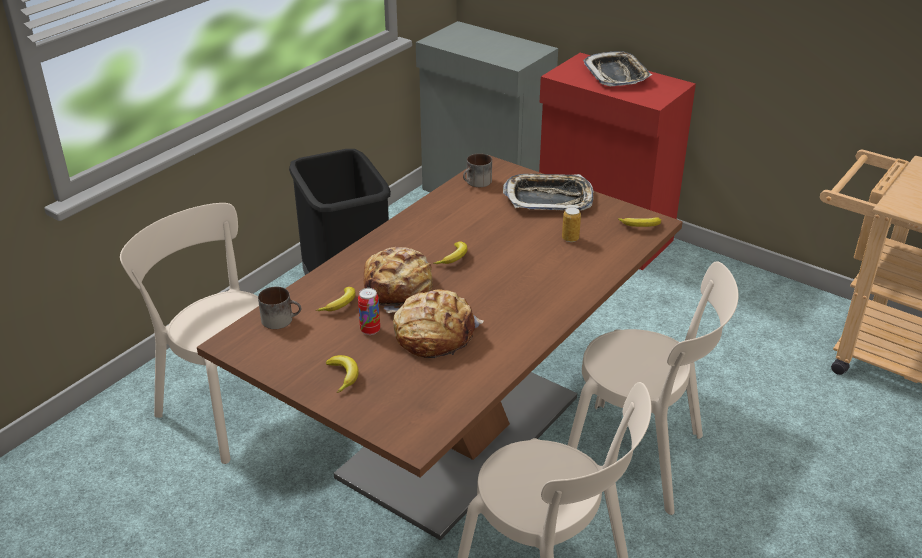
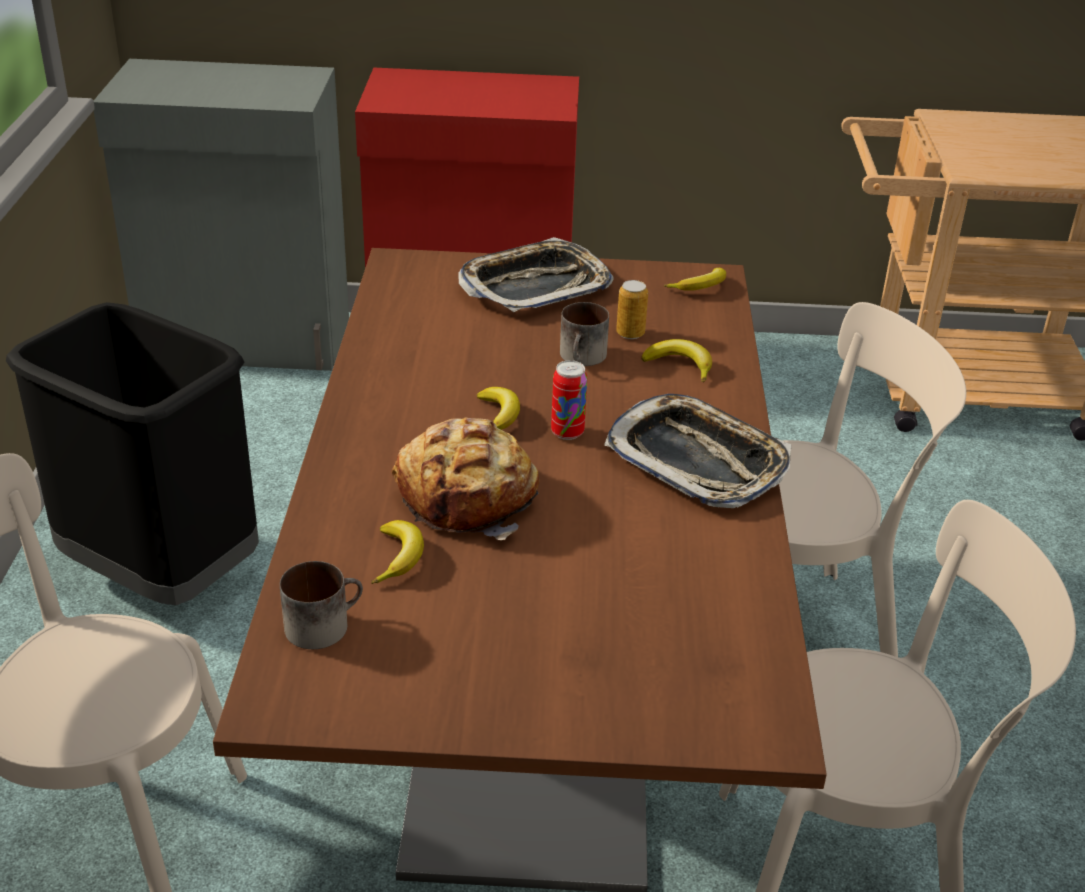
camera: 35 degrees left, 0 degrees up
(343, 376) = (538, 675): banana -> banana (680, 365)
(370, 330) = (496, 581): can -> can (567, 432)
(434, 334) = (602, 547): bread -> none
(477, 183) = (404, 293): mug -> mug (583, 358)
(616, 74) = (462, 86): tray -> tray (697, 460)

